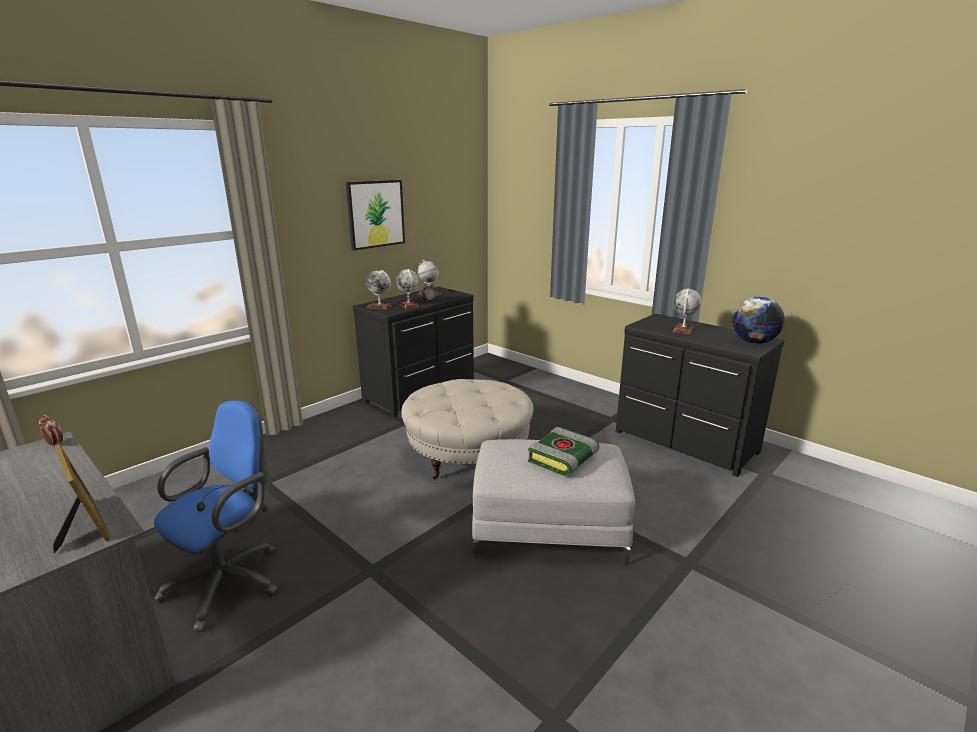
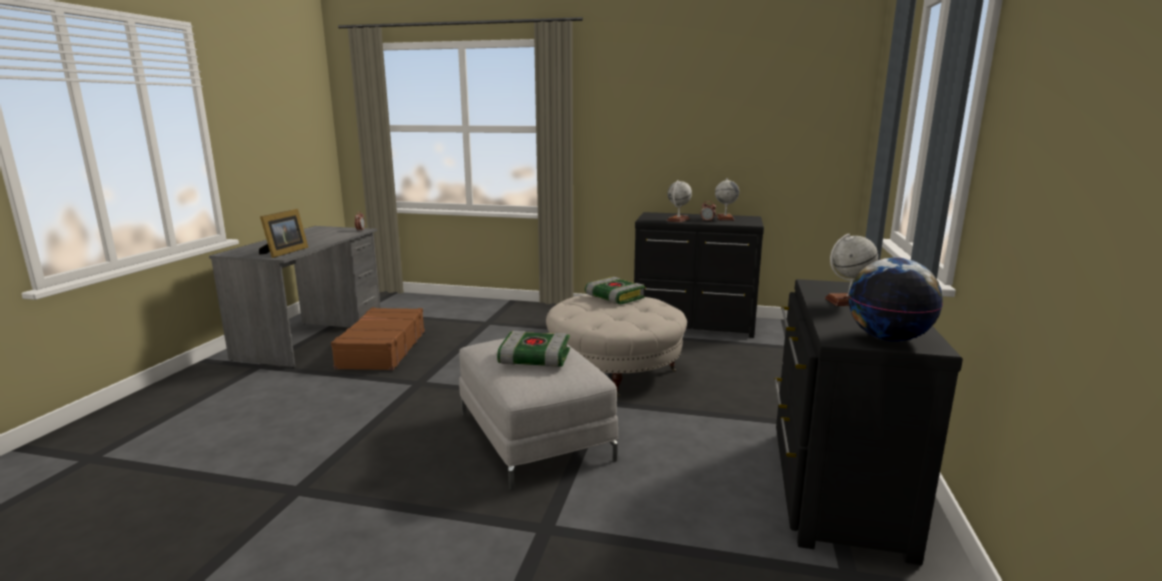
camera: 60 degrees right, 5 degrees down
(231, 580) = (381, 350): blue office chair -> brown suitcase
(375, 214) = (687, 124): picture -> none
(380, 307) = (655, 216): globe -> none
(442, 391) = (613, 297): none -> book

